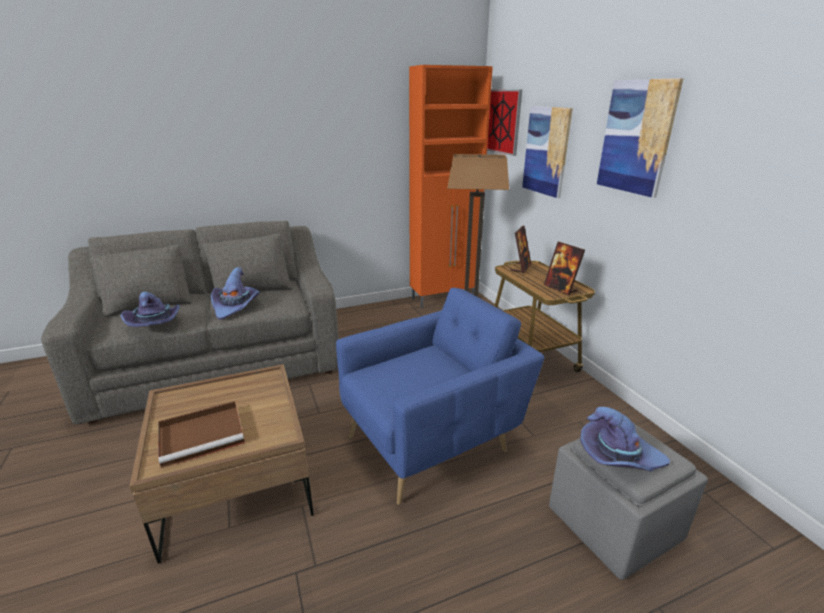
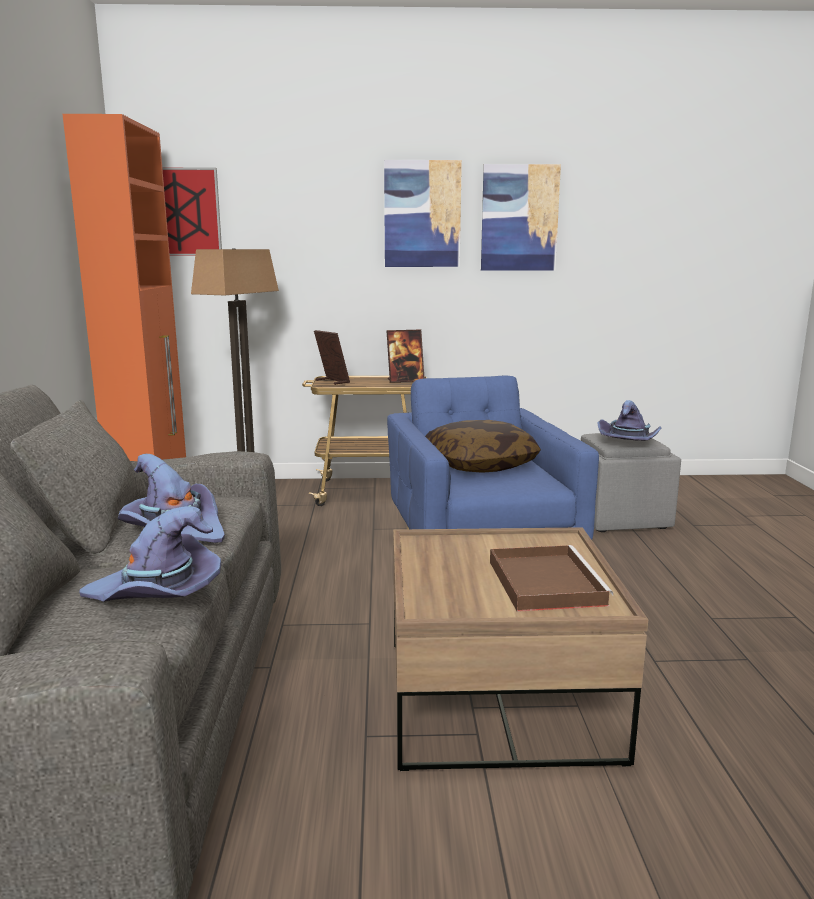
camera: 70 degrees left, 10 degrees down
(420, 370) = (480, 464): none -> pillow
(546, 151) = (286, 242): picture -> picture (519, 218)

